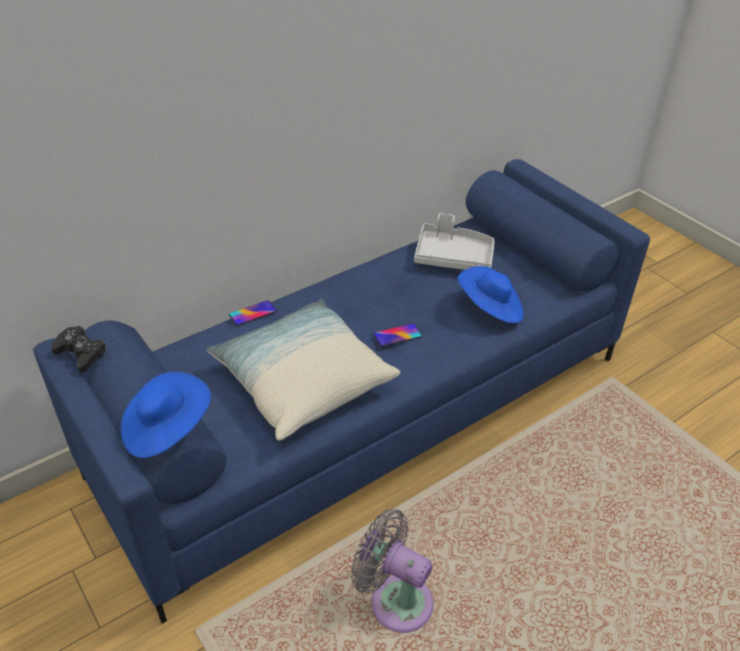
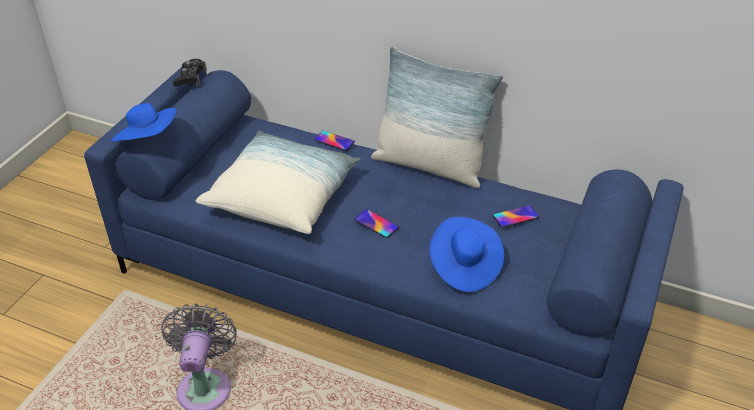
camera: 60 degrees right, 0 degrees up
(346, 273) = (429, 165): none -> pillow
(453, 257) = (515, 216): grey tray -> phone

